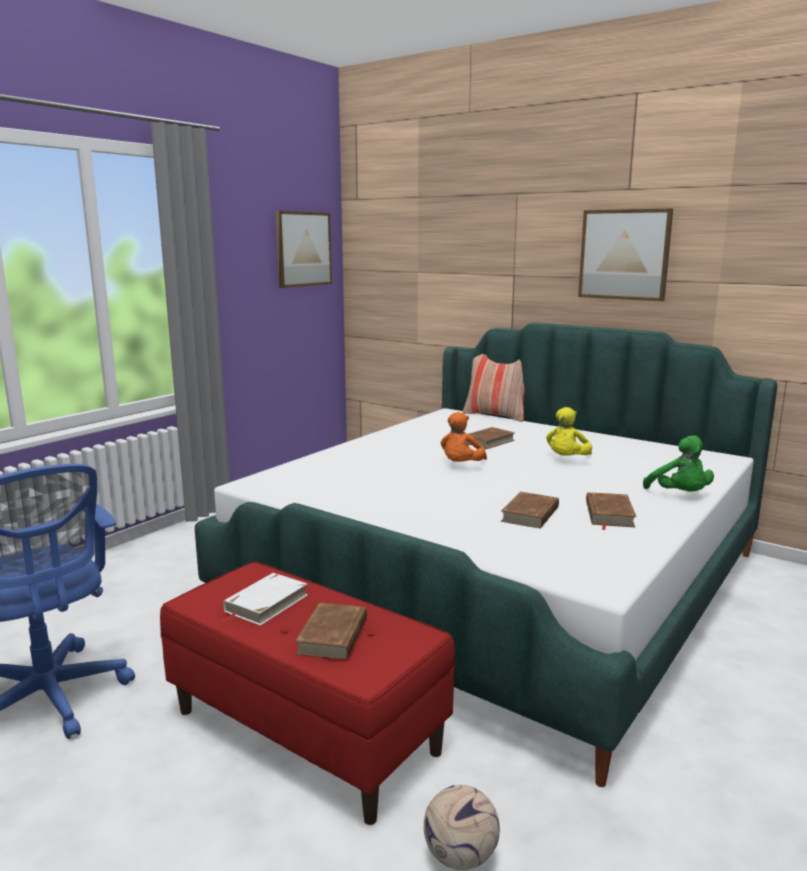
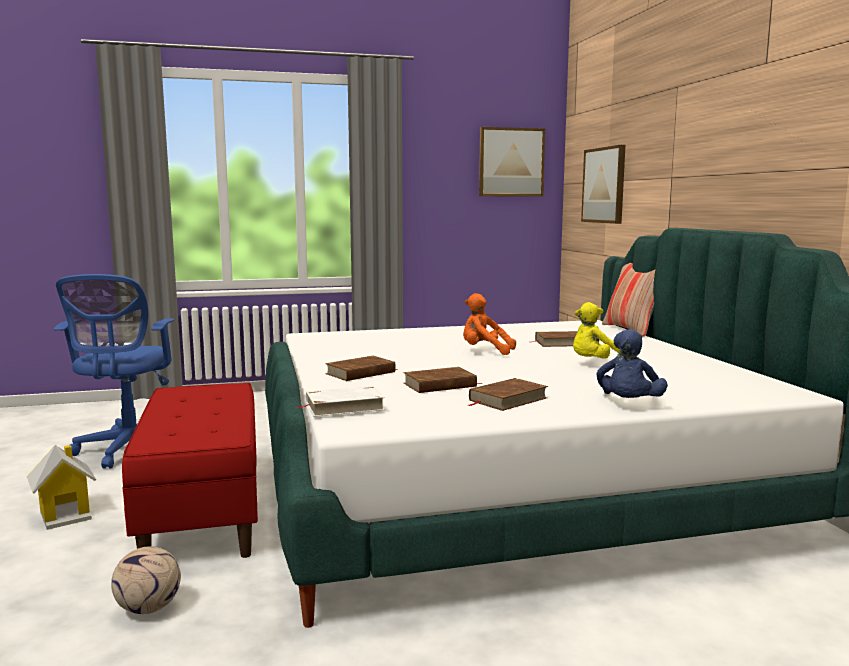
camera: 40 degrees right, 5 degrees down
(145, 818) = (66, 514): none -> toy house
(266, 603) = (199, 401): white book -> white book (344, 406)
(333, 636) = (189, 424): brown book -> brown book (361, 373)
(461, 466) = (485, 351): orange plush toy -> orange plush toy turned 45 degrees clockwise
(624, 254) = (757, 142): picture -> picture (604, 185)
(680, 495) = (628, 404): green plush toy -> blue plush toy

